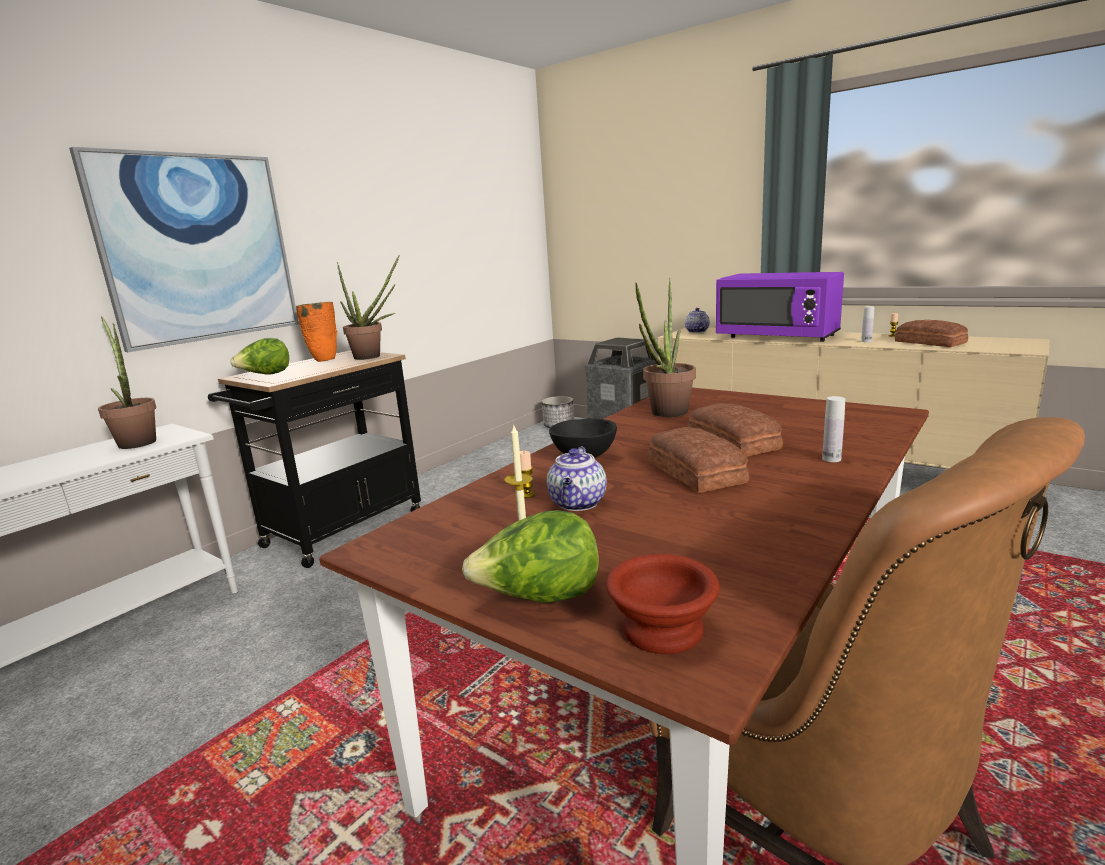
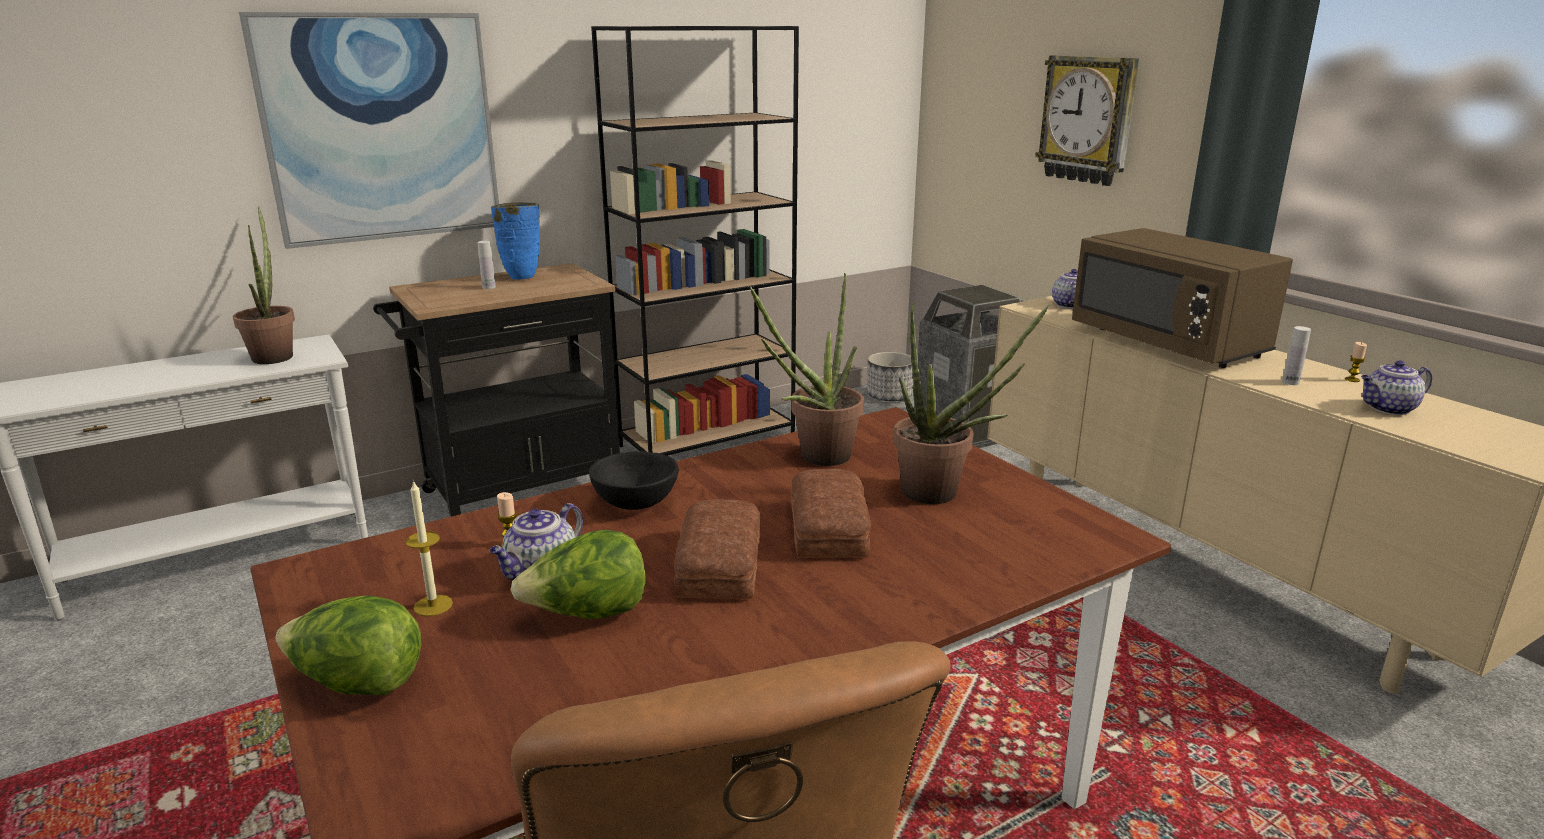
camera: 20 degrees right, 5 degrees up
(266, 375) = (437, 292): lettuce -> lettuce (588, 615)
(324, 360) = (522, 277): orange vase -> blue vase
(373, 356) = (577, 282): potted plant -> potted plant (942, 493)
(460, 472) = (708, 441): none -> beige bookcase
(665, 631) = (409, 763): brown bowl -> none
(675, 220) = (1088, 119): none -> wall clock
(777, 337) = (1168, 343): purple microwave -> brown microwave
(831, 459) = (903, 592): white bottle -> white bottle (489, 287)
(930, 342) = (1388, 409): bread -> teapot

